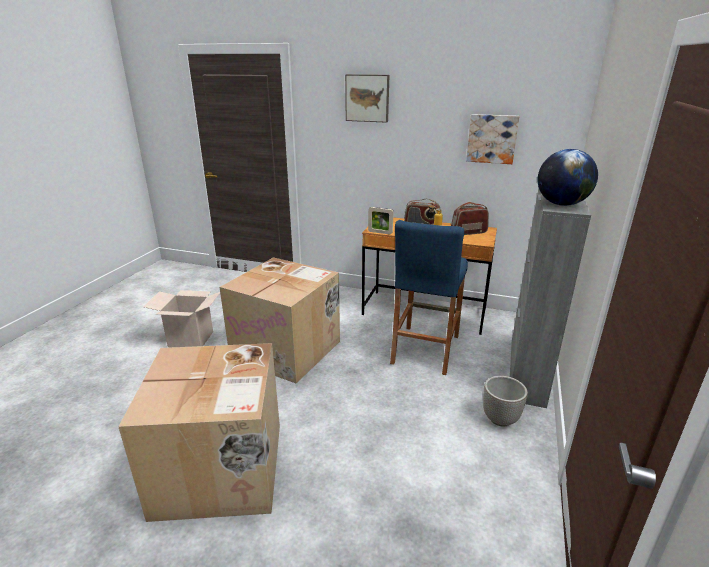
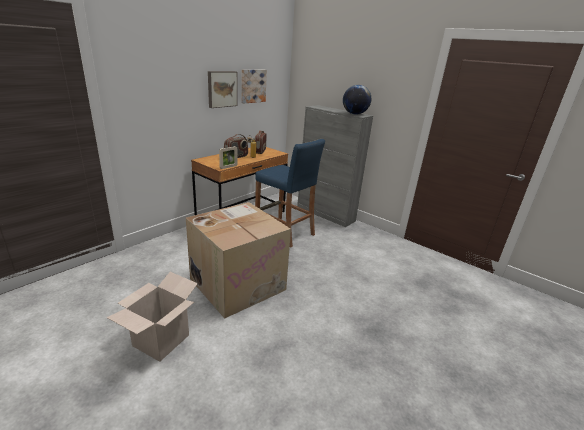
camera: 70 degrees left, 0 degrees up
(222, 470) = (364, 345): cardboard box -> none
(367, 98) = (171, 57): picture -> picture (221, 89)
(500, 419) = (357, 234): planter -> none

